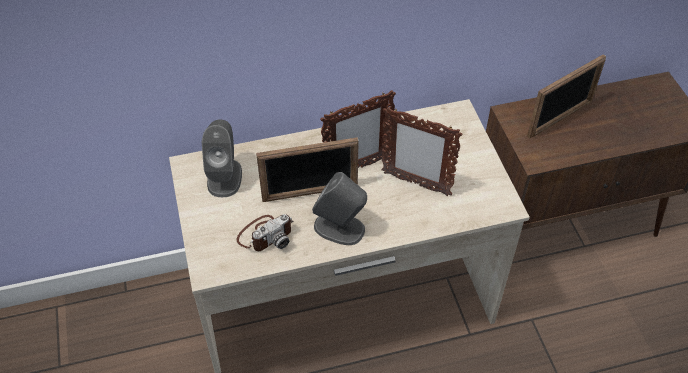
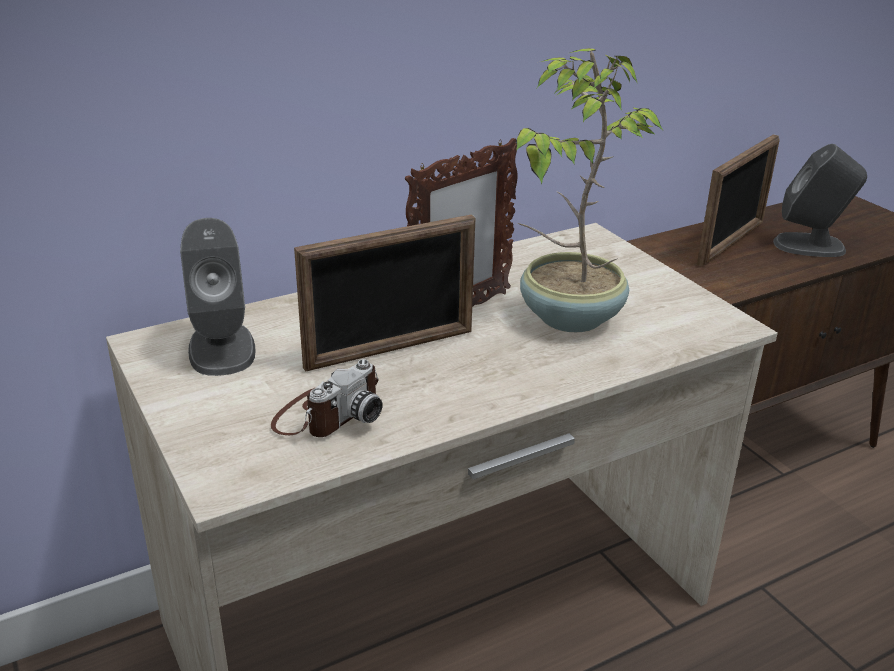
camera: 15 degrees left, 20 degrees down
(340, 228) = (466, 387): grey speaker -> grey speaker (810, 245)
(415, 183) = (568, 317): picture frame -> potted plant

